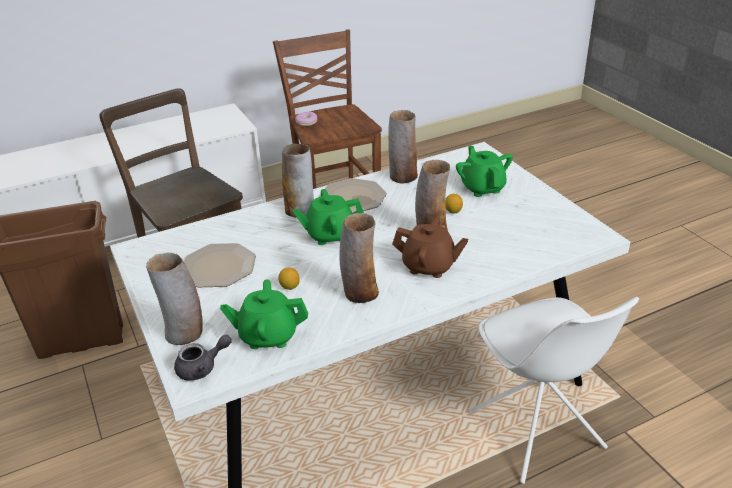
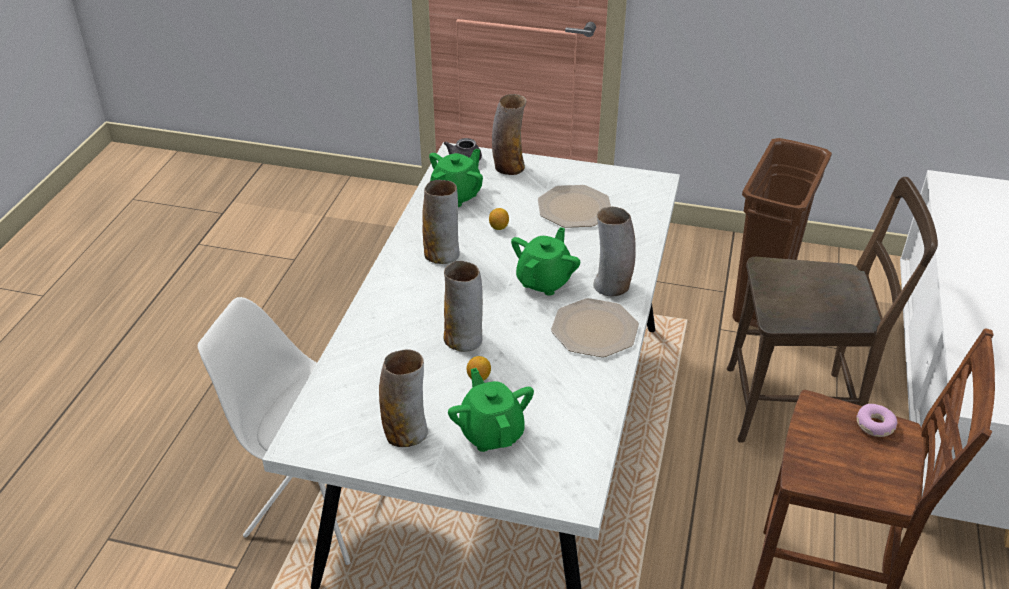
camera: 130 degrees right, 5 degrees up
(402, 177) = (593, 388): vase -> vase (406, 431)
(429, 266) = (421, 306): brown teapot -> none
(482, 188) = (491, 432): green teapot -> green teapot turned 135 degrees counterclockwise

